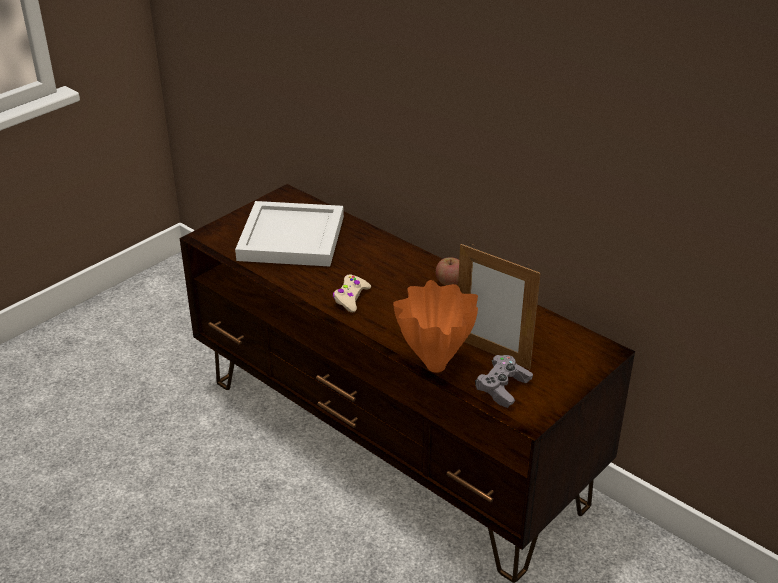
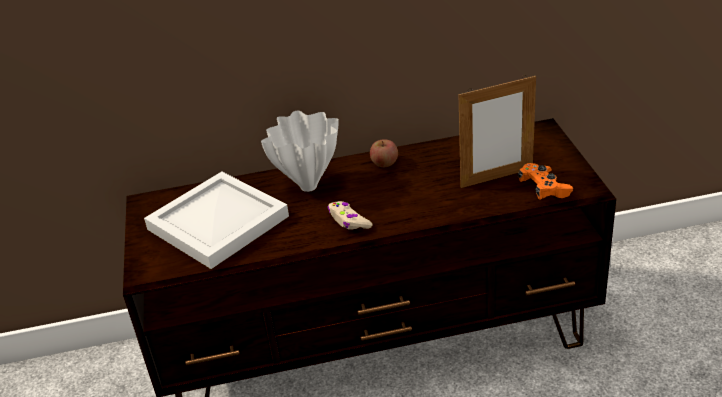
camera: 50 degrees left, 0 degrees up
(378, 258) = (310, 186): none -> white vase
(435, 365) = (485, 210): orange vase -> none
(502, 388) = (544, 189): grey game controller -> orange game controller

